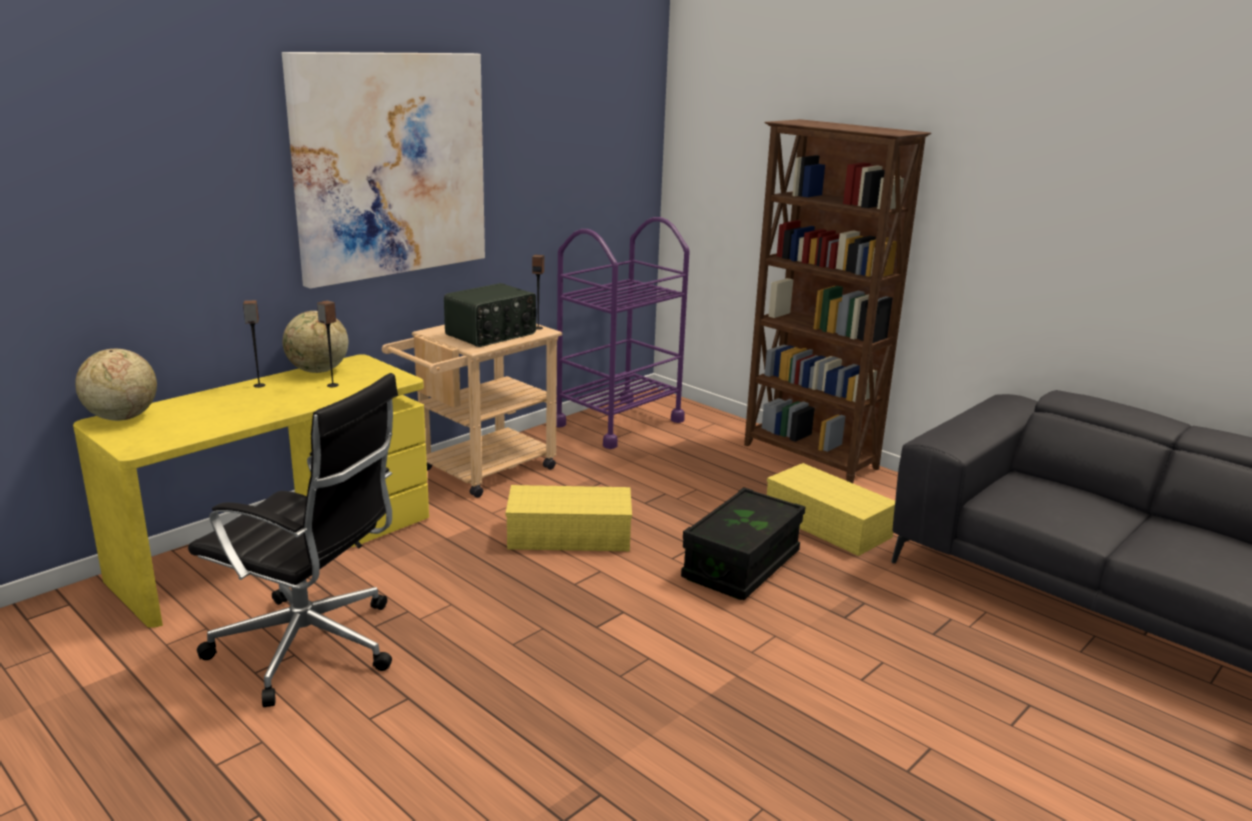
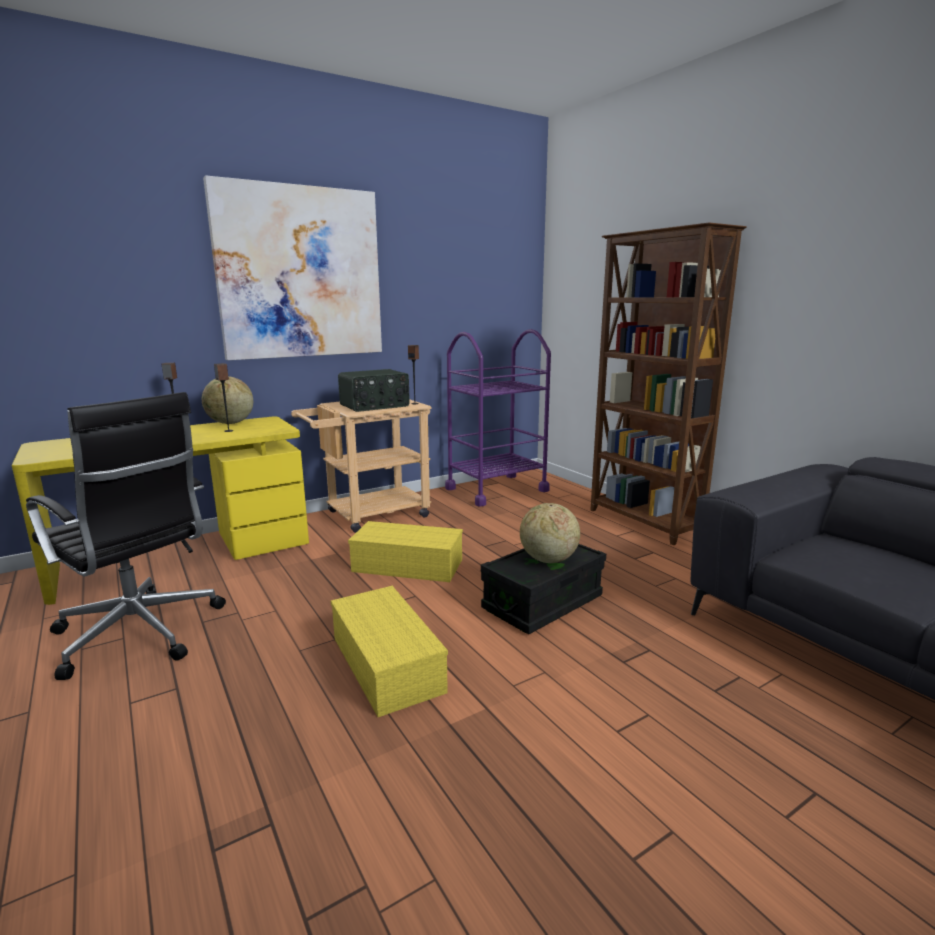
camera: 15 degrees right, 5 degrees down
(121, 418) = (57, 442): globe -> globe (548, 560)
(829, 524) = (641, 576): yellow storage box -> yellow storage box (389, 664)

